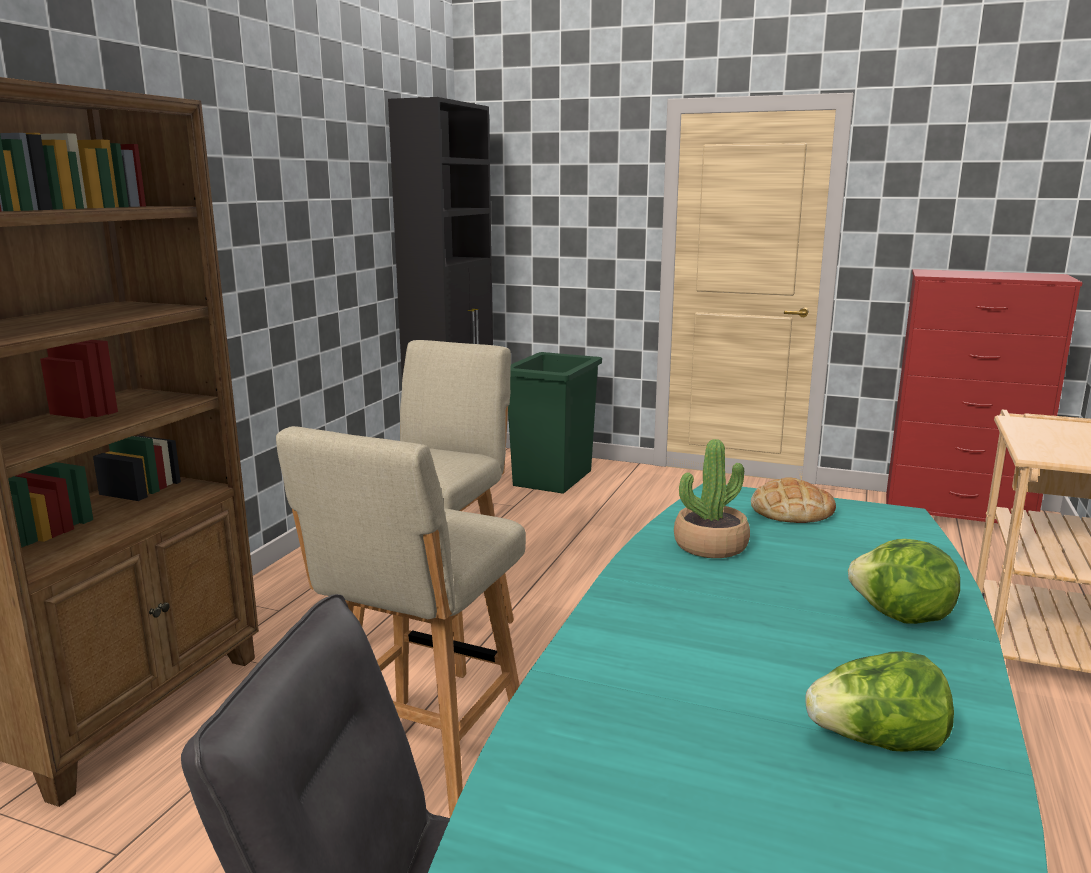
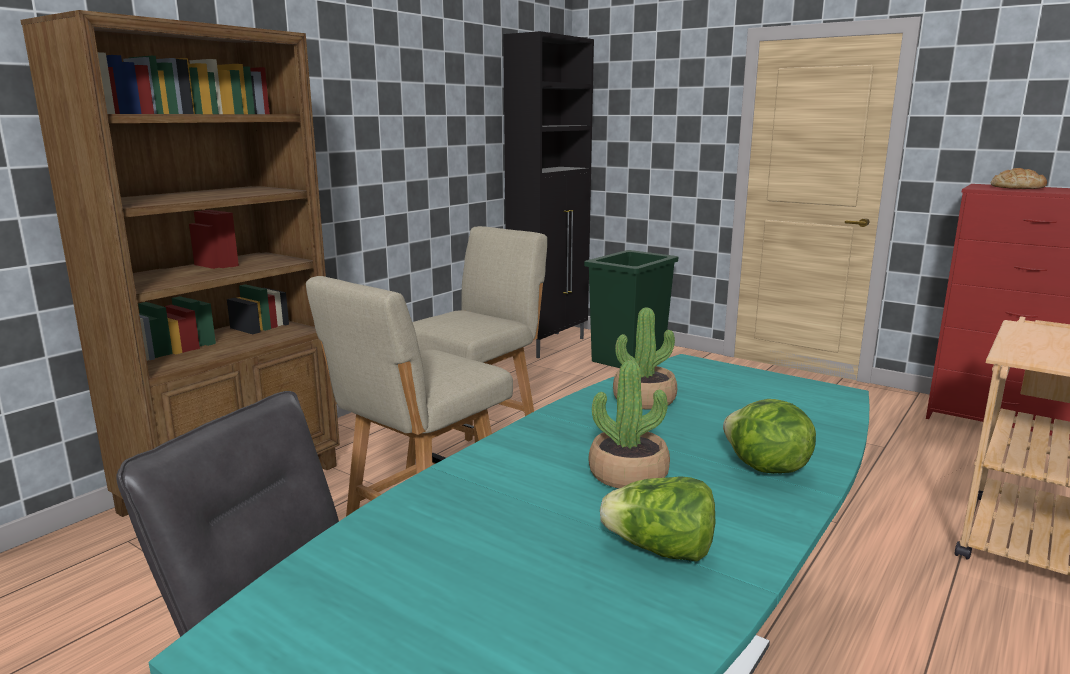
camera: 15 degrees right, 0 degrees up
(767, 646) = (628, 474): none -> potted plant
(791, 511) = (738, 381): bread -> bread (1016, 187)

